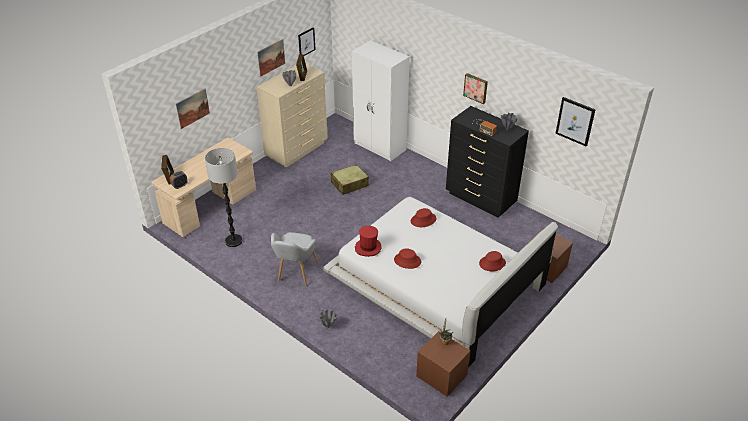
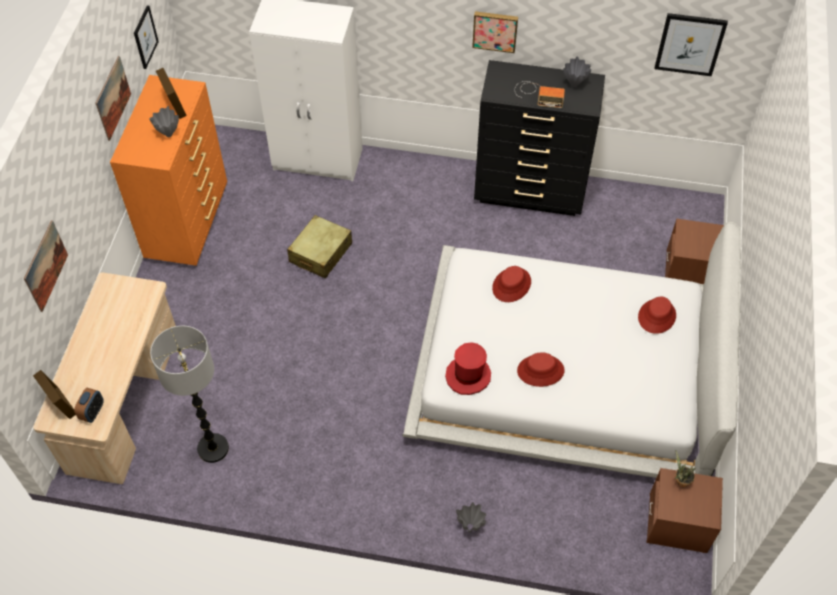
camera: 30 degrees left, 15 degrees up
(295, 273) = (355, 459): grey armchair -> none
(297, 150) = (189, 223): beige dresser -> orange dresser

